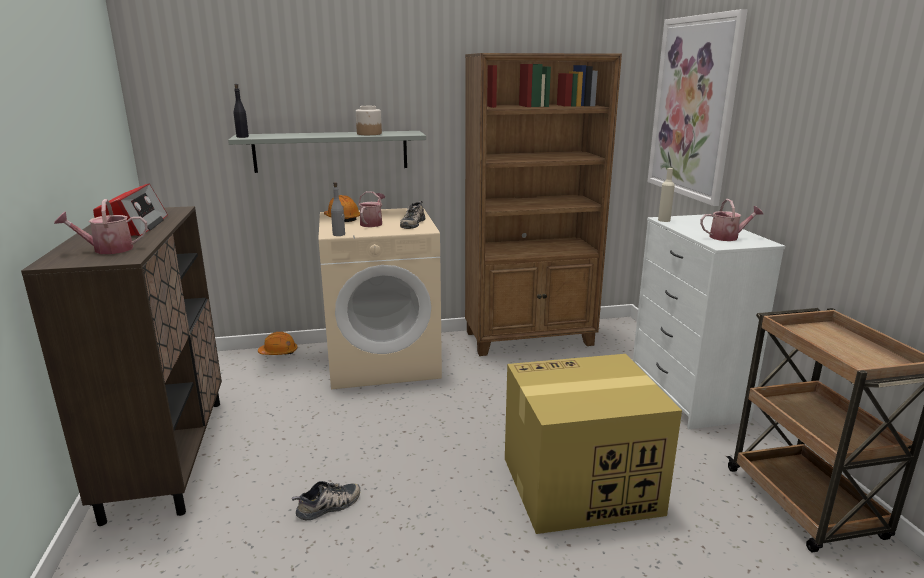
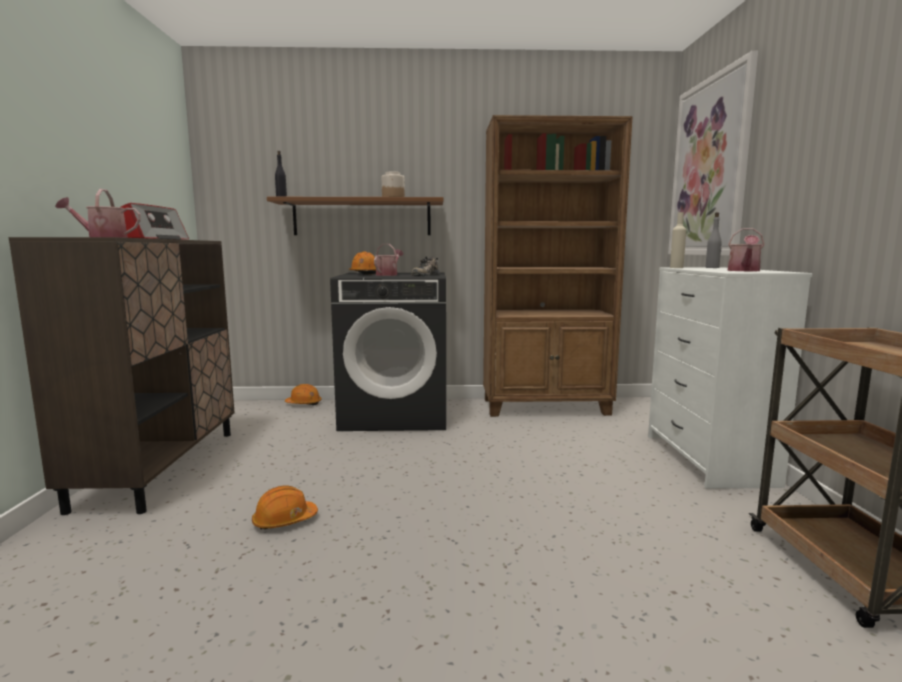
camera: 10 degrees right, 10 degrees down
(329, 506) = (284, 520): shoe -> orange hard hat
(331, 151) = (362, 218): grey shelf -> brown shelf
(339, 234) = (351, 277): grey bottle -> grey bottle (712, 267)
(384, 360) = (396, 414): beige washing machine -> black washing machine
(578, 486) = (562, 528): cardboard box -> none
(727, 237) = (744, 271): watering can -> watering can turned 105 degrees clockwise

